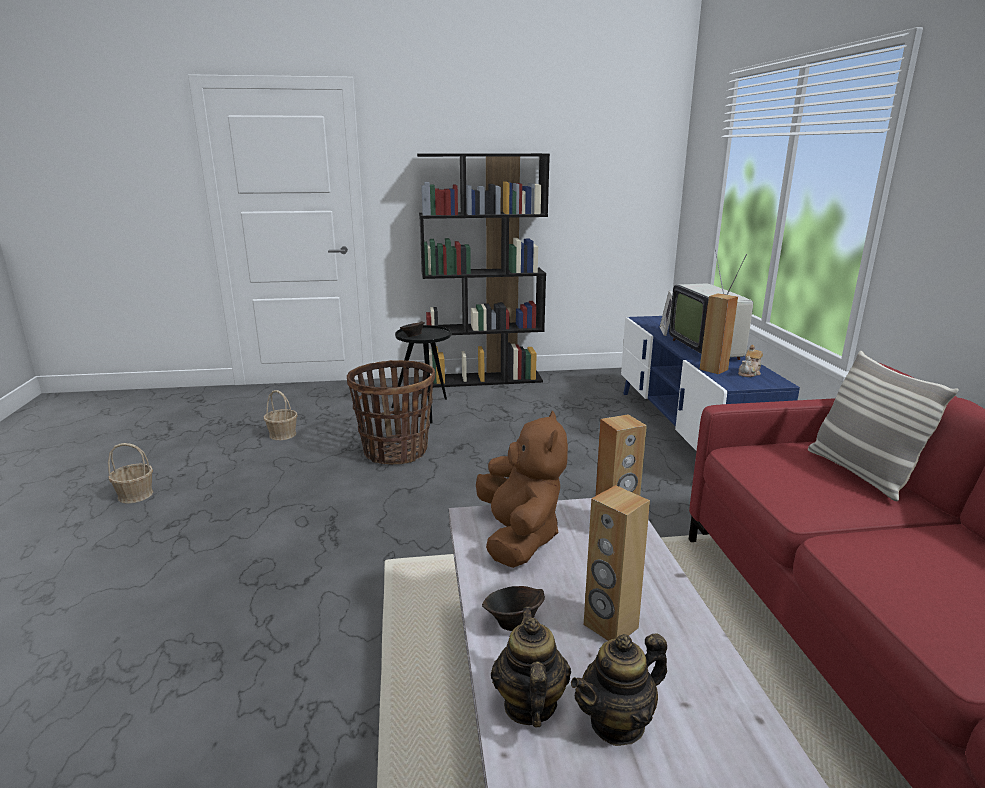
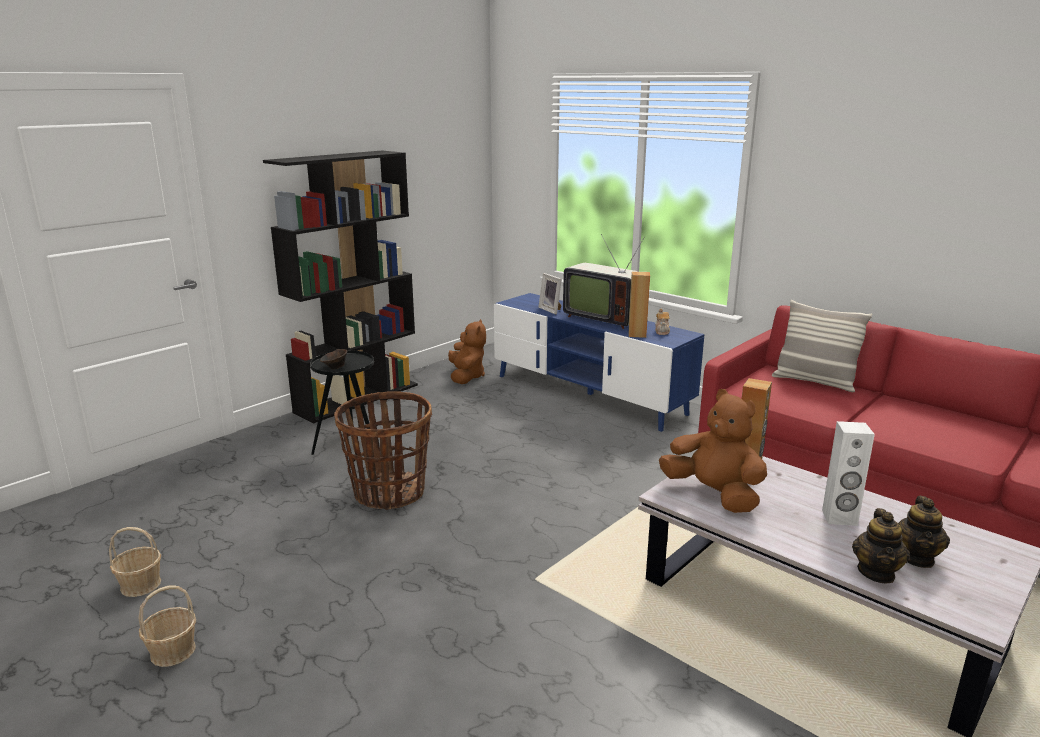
camera: 40 degrees left, 0 degrees up
(283, 434) = (236, 522): basket -> basket (140, 585)
(513, 623) = (800, 541): brown bowl -> none
(529, 705) = (876, 572): teapot -> teapot turned 120 degrees counterclockwise
(593, 386) = (466, 376): none -> brown plush toy
(610, 626) = (839, 518): brown speaker -> white speaker

